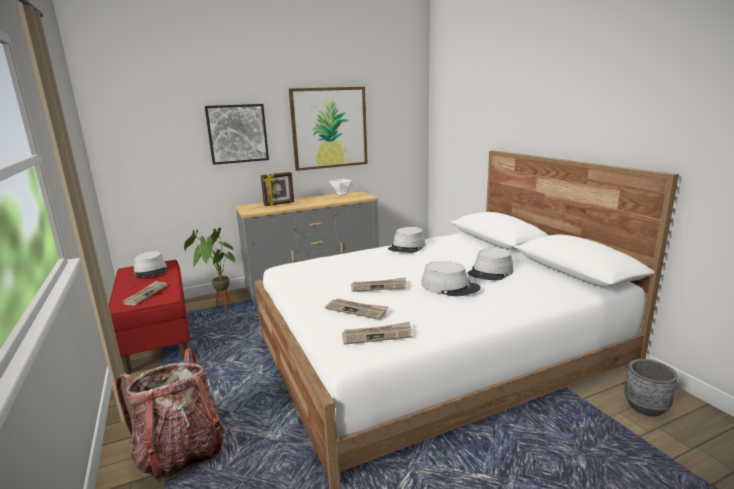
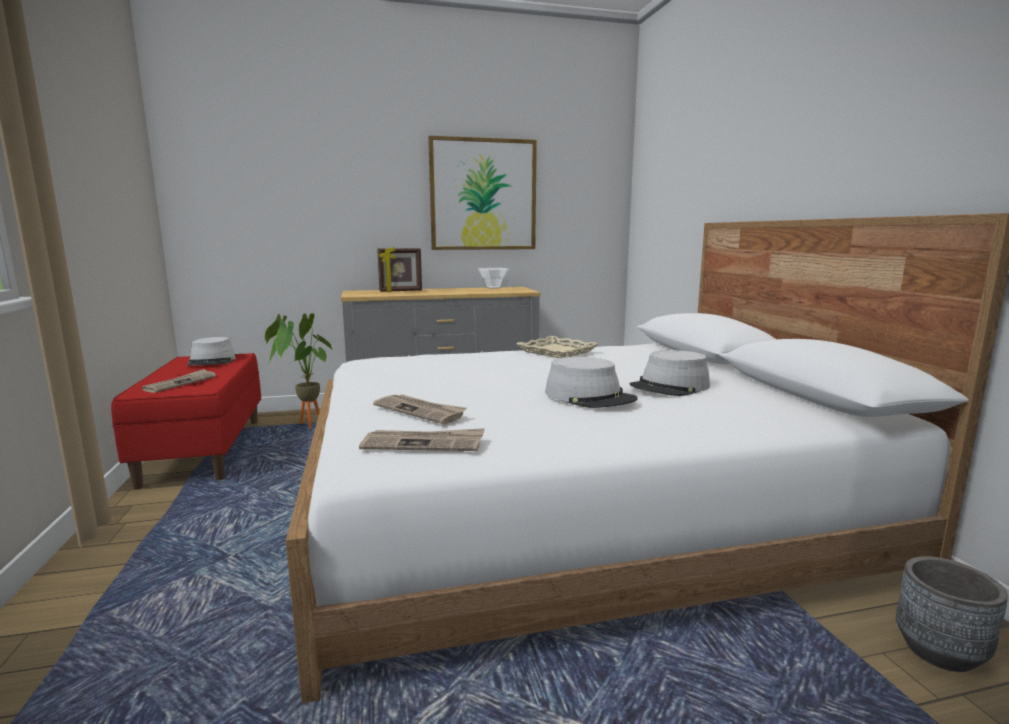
camera: 10 degrees right, 5 degrees down
(181, 452) = (126, 601): backpack -> none
(237, 133) = (354, 193): picture -> none
(379, 286) = (479, 388): newspaper -> none
(407, 247) = (557, 351): grey hat -> beige tray

